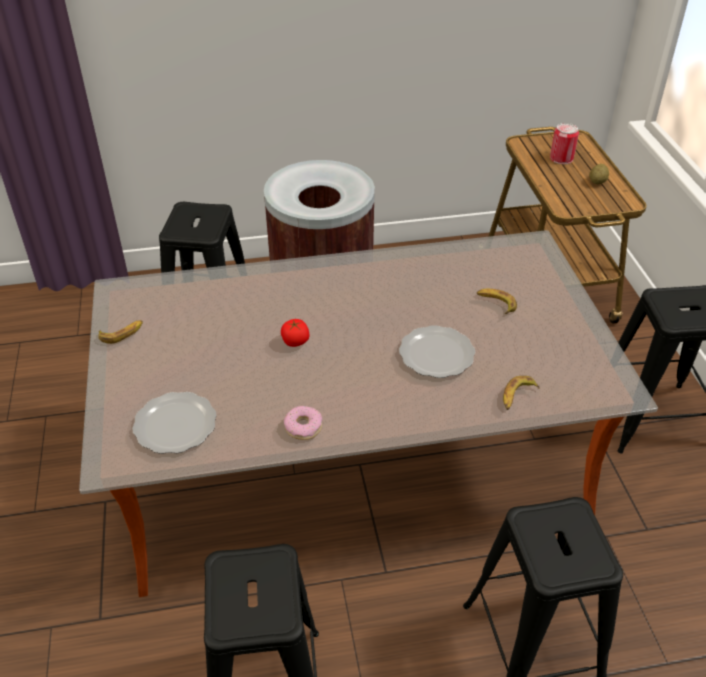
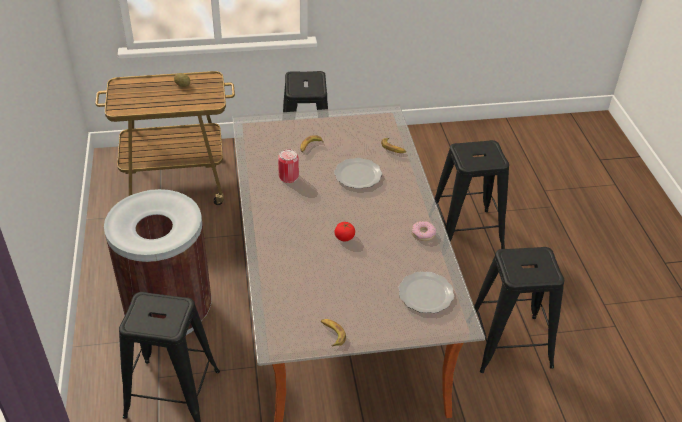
camera: 90 degrees left, 0 degrees up
(561, 158) = (146, 95): can -> can (288, 176)

